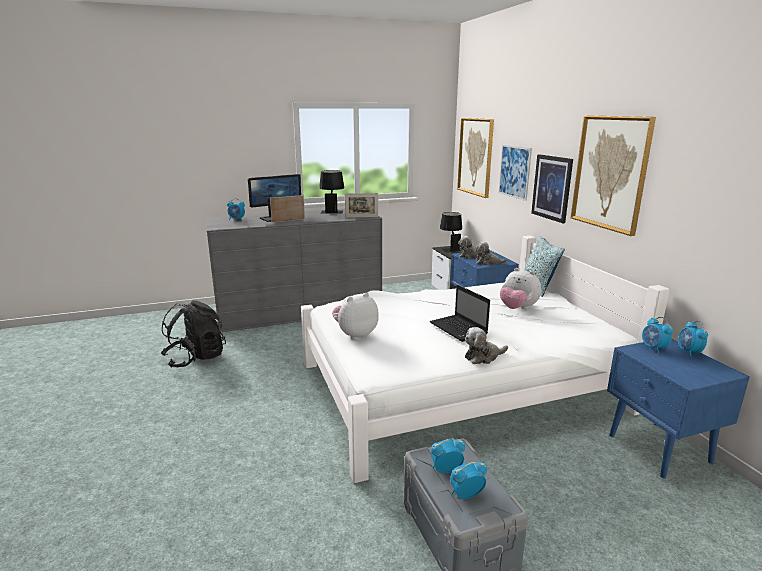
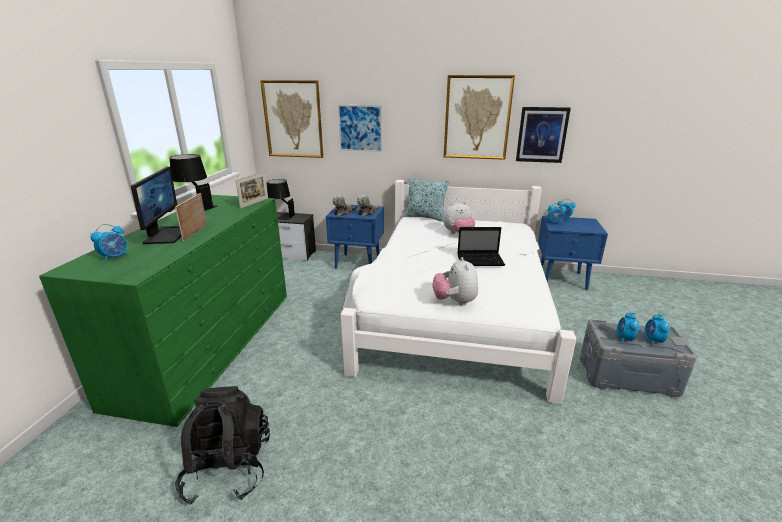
camera: 60 degrees left, 5 degrees up
(299, 310) = (210, 343): grey dresser -> green dresser
(483, 357) = (529, 267): plush toy -> none
(552, 187) = (413, 136): picture -> picture (542, 135)

